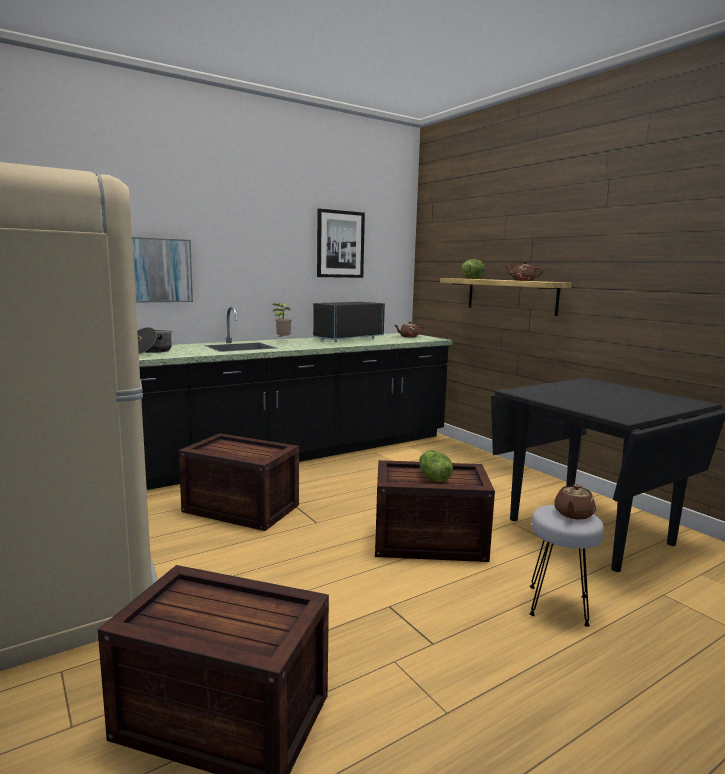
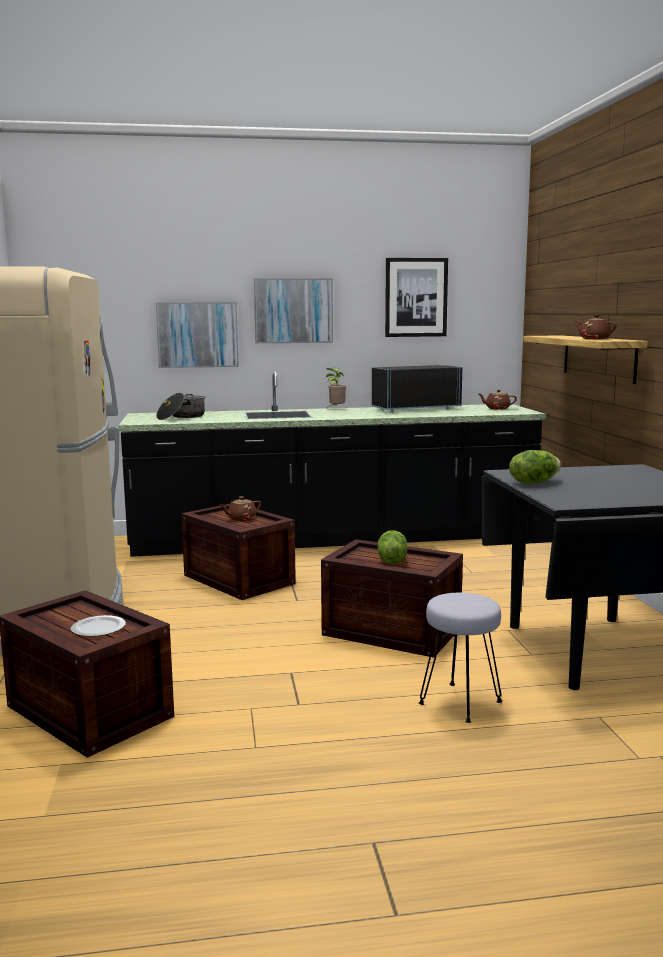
camera: 25 degrees right, 0 degrees up
(241, 251) = (293, 311): none -> picture
(247, 618) = (98, 628): none -> plate
(472, 278) = (556, 336): lettuce -> lettuce (533, 482)
(573, 514) = (471, 602): brown teapot -> brown teapot (241, 518)

